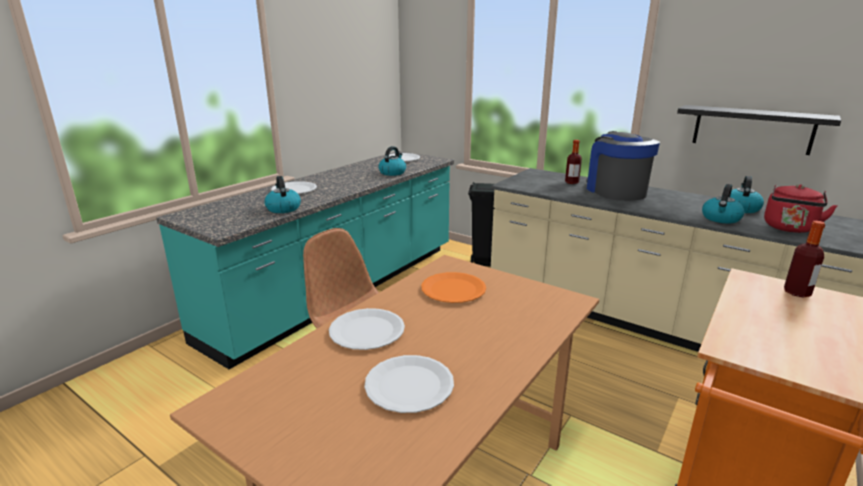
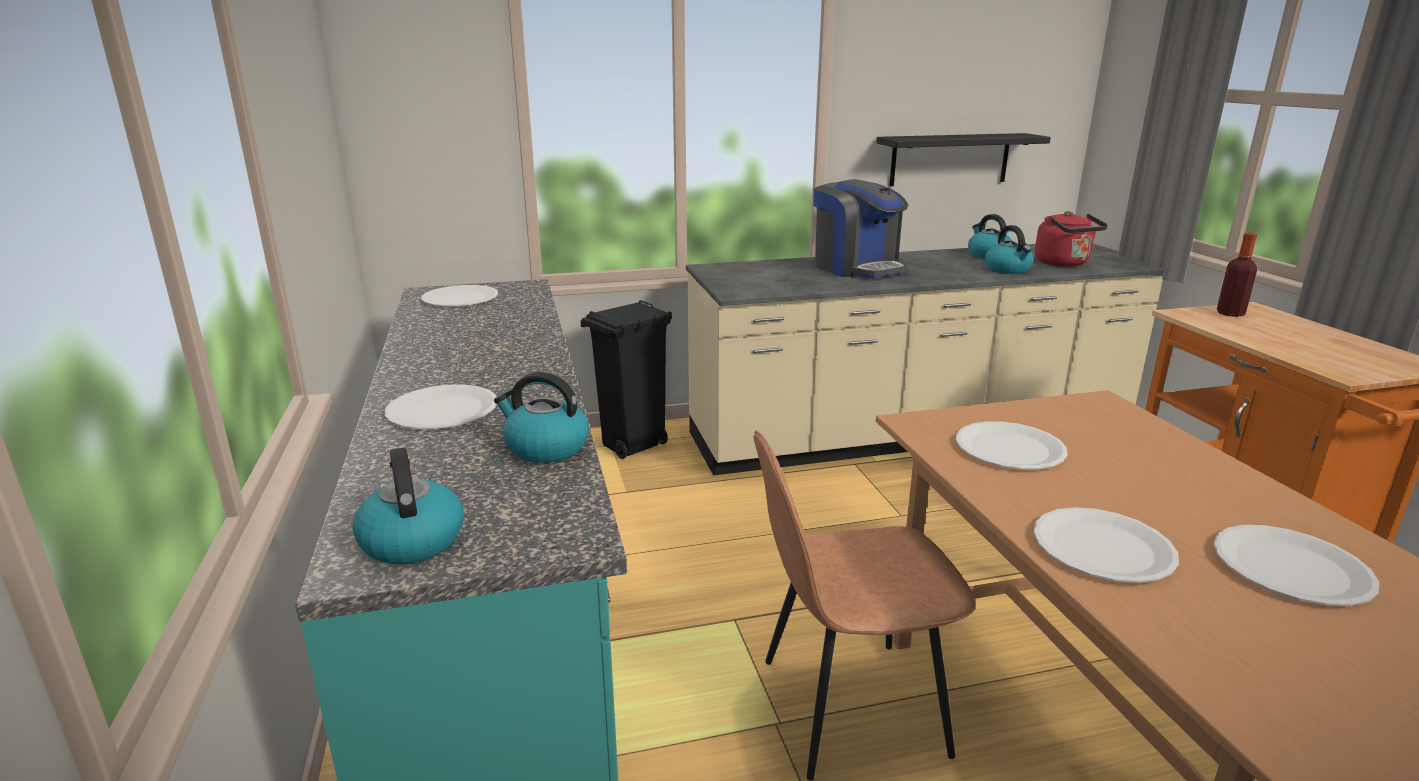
camera: 50 degrees left, 0 degrees up
(392, 172) = (523, 324): kettle -> kettle (411, 540)
(453, 289) = (1010, 449): orange plate -> white plate
(571, 182) = (789, 270): bottle -> none
(615, 191) = (857, 267): coffee machine -> coffee machine turned 150 degrees counterclockwise

